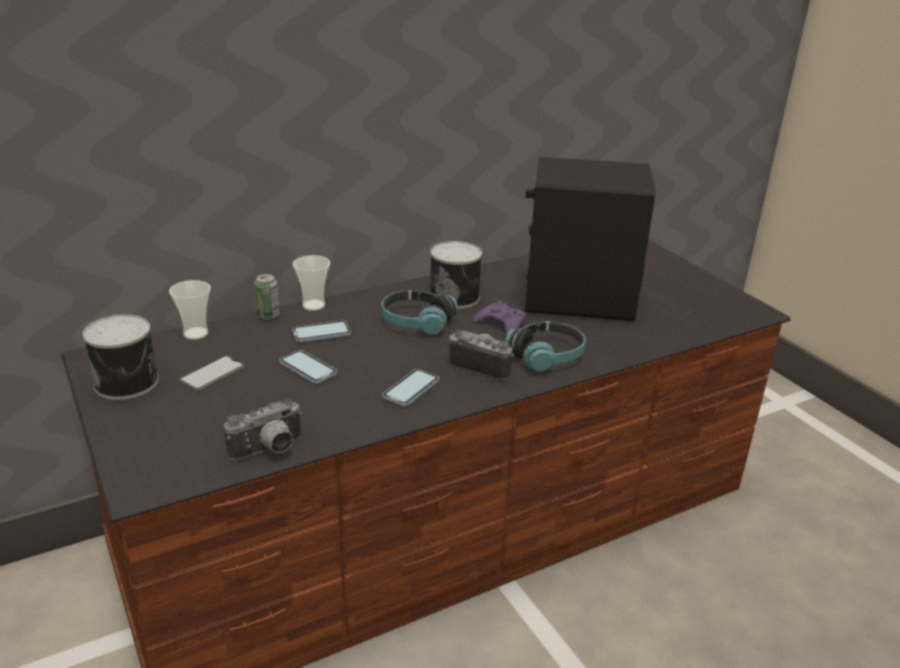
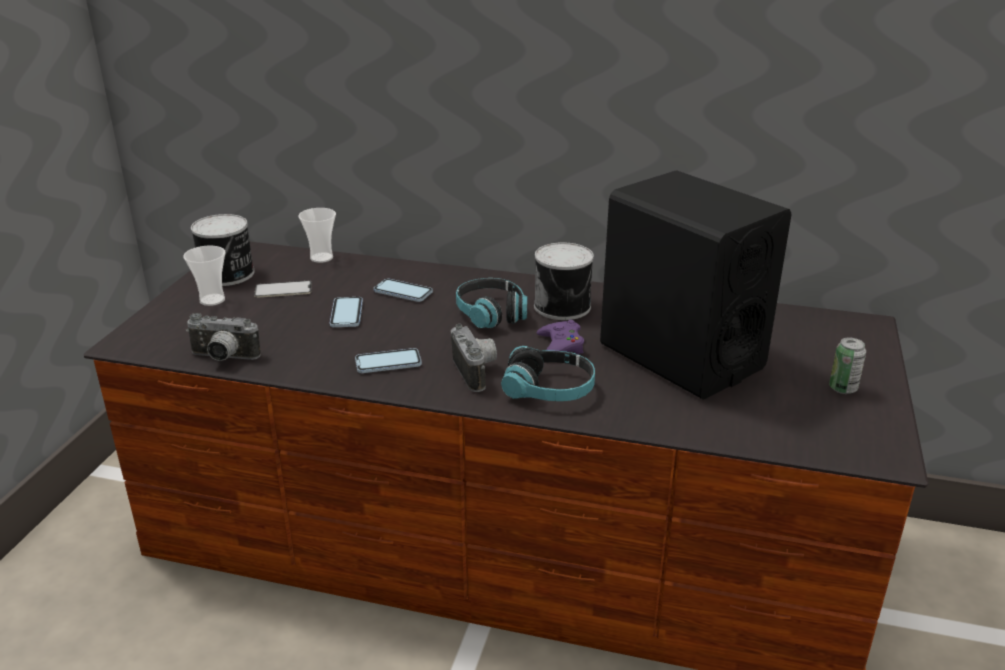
camera: 45 degrees right, 0 degrees up
(268, 315) = (390, 264): can -> can (843, 388)
(313, 305) = (435, 268): cup -> cup (212, 300)

